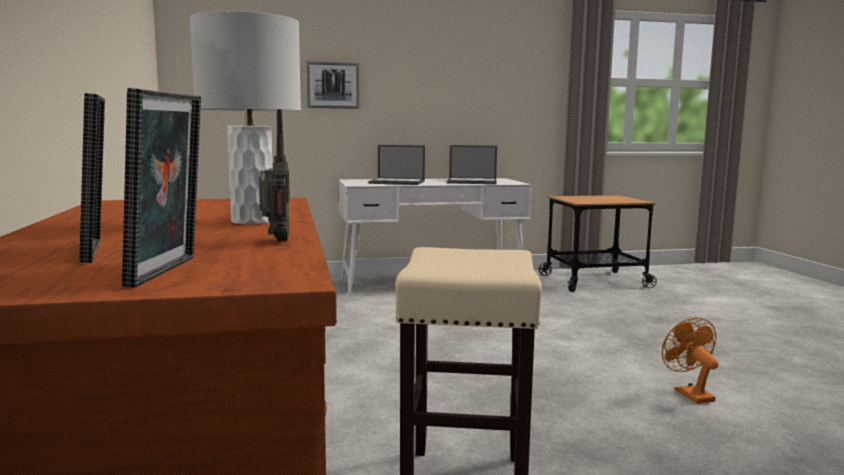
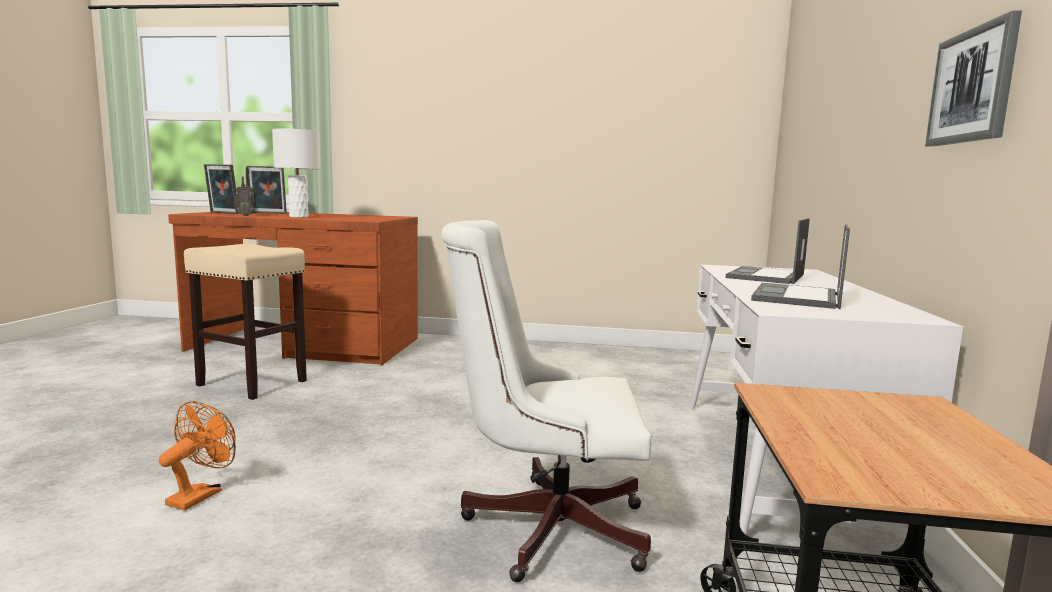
camera: 110 degrees right, 0 degrees up
(333, 85) = (838, 127): picture -> picture (972, 86)
(565, 314) = (544, 526): none -> white office chair
(689, 393) = (200, 495): orange fan -> orange fan turned 75 degrees counterclockwise

